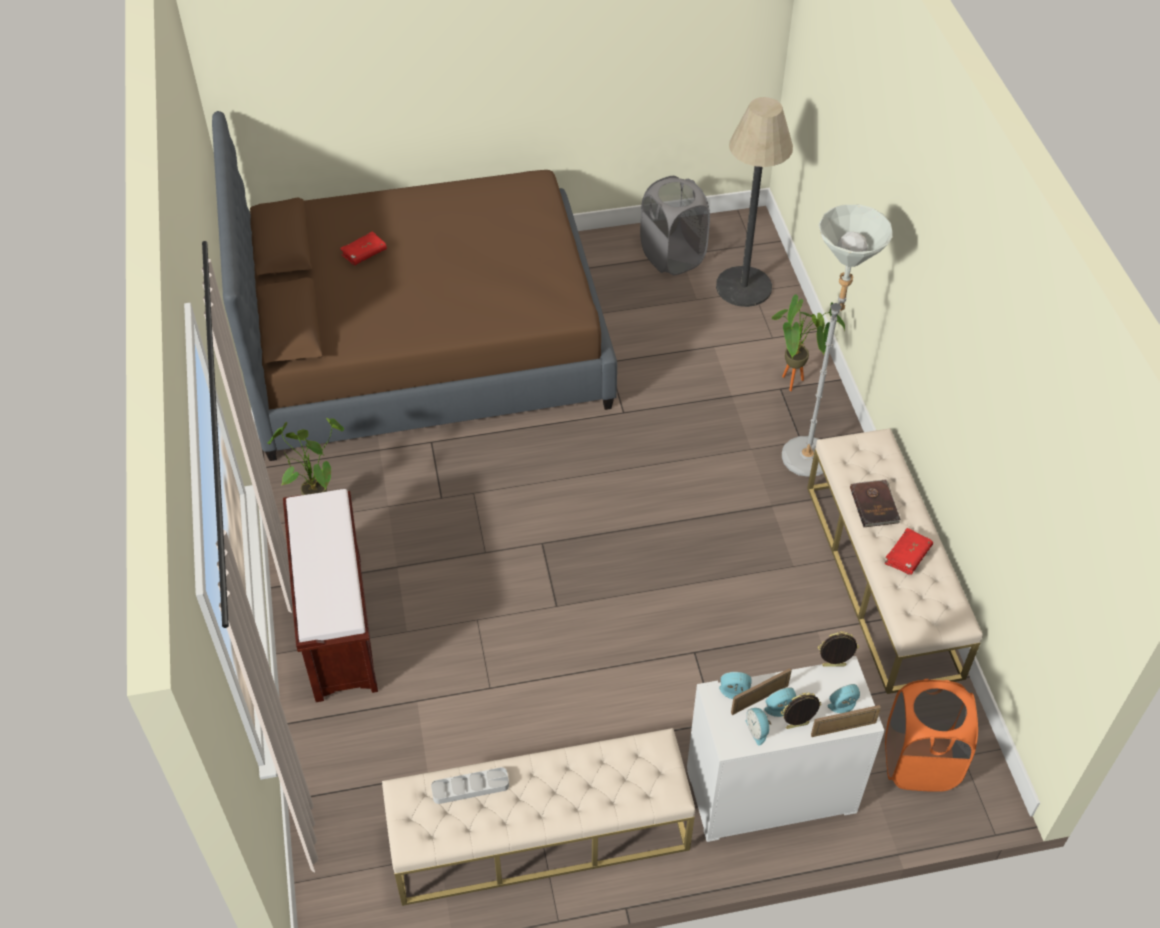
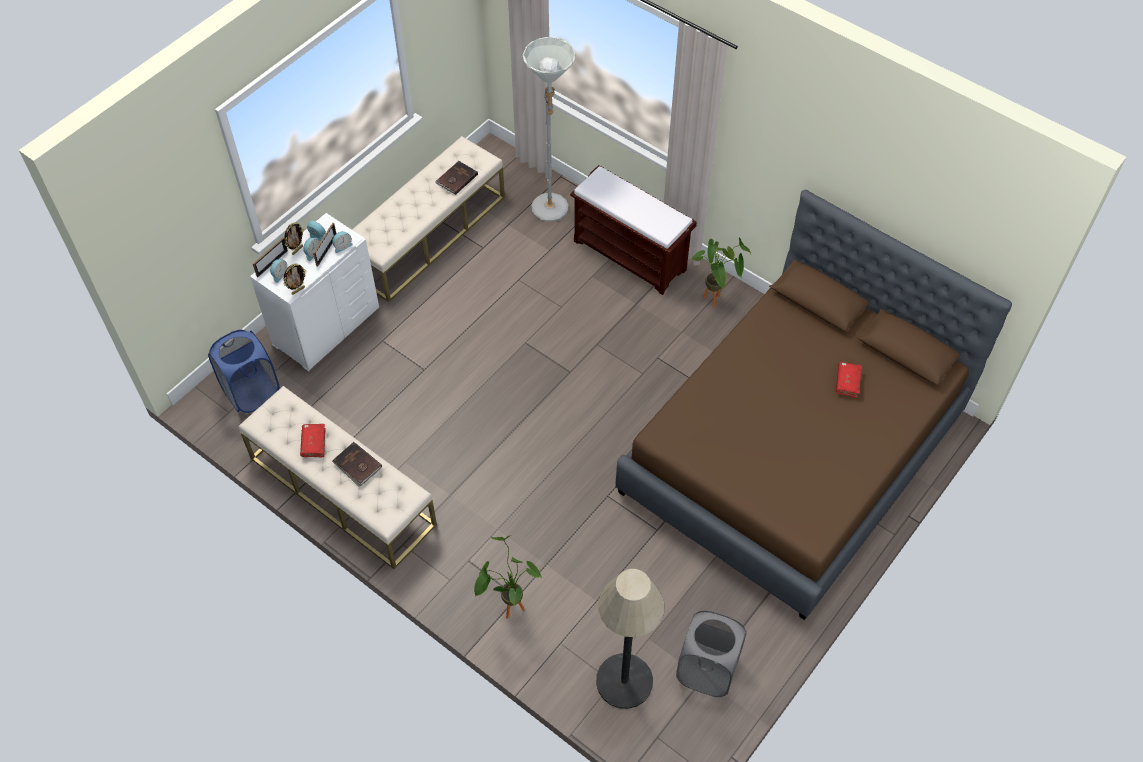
camera: 140 degrees right, 5 degrees up
(470, 787) = (456, 179): grey tray -> brown book
(811, 449) = (456, 558): grey floor lamp -> grey floor lamp (551, 214)
(919, 762) = (252, 392): orange laundry basket -> blue laundry basket

